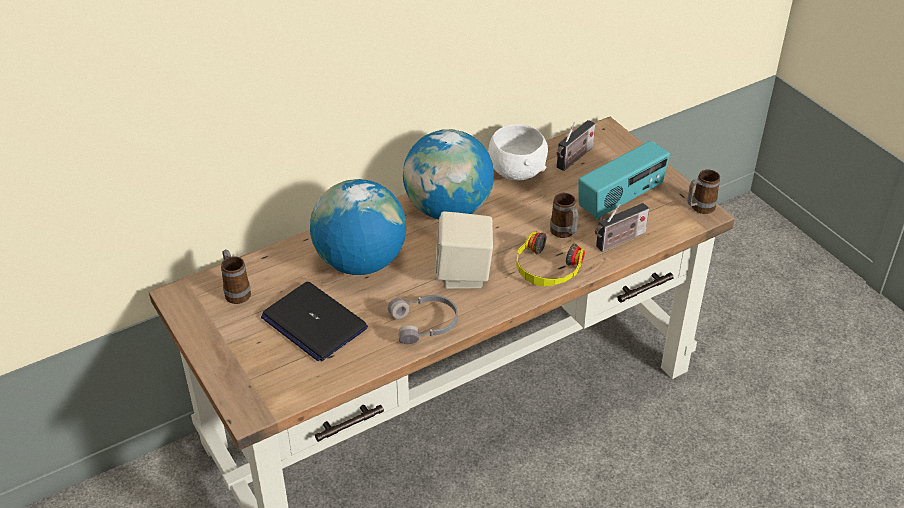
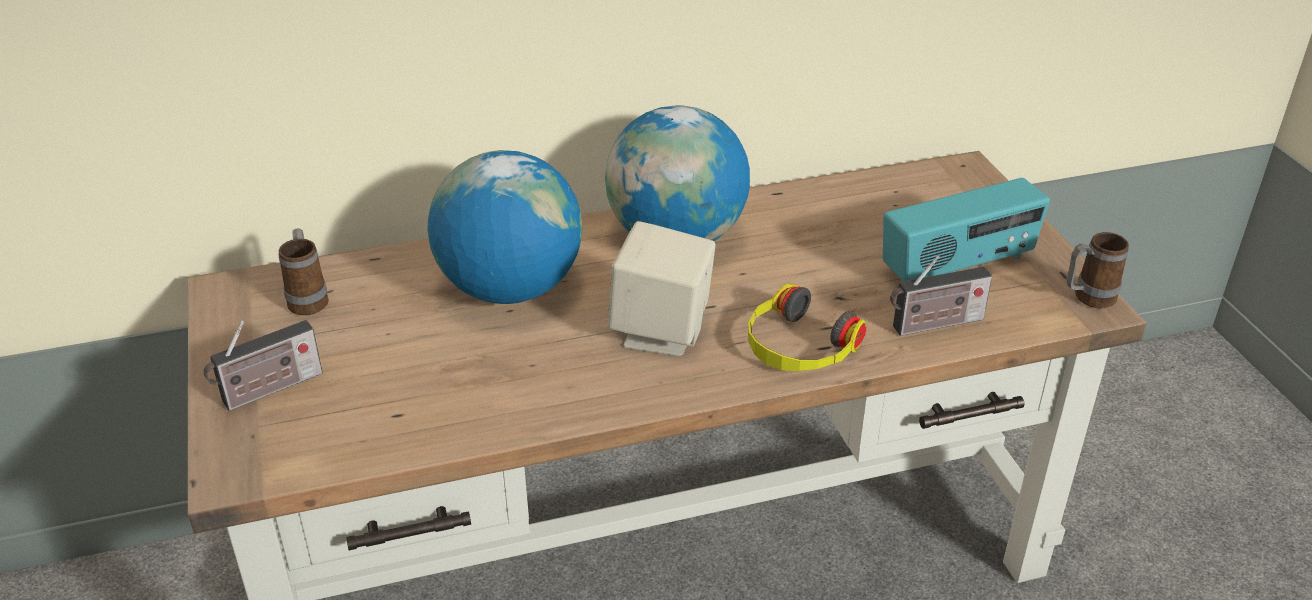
camera: 15 degrees right, 5 degrees down
(313, 323) = (397, 361): laptop -> none
(425, 324) = (567, 395): grey headphones -> none
(516, 172) = (803, 203): white bowl -> none
(564, 234) = (847, 300): mug -> none
(574, 159) = (901, 199): radio -> radio (268, 390)

